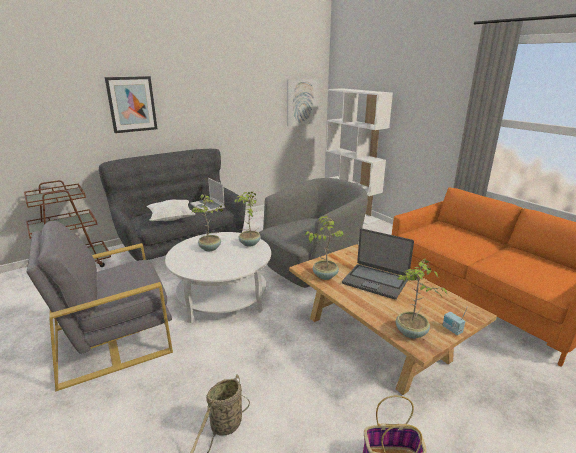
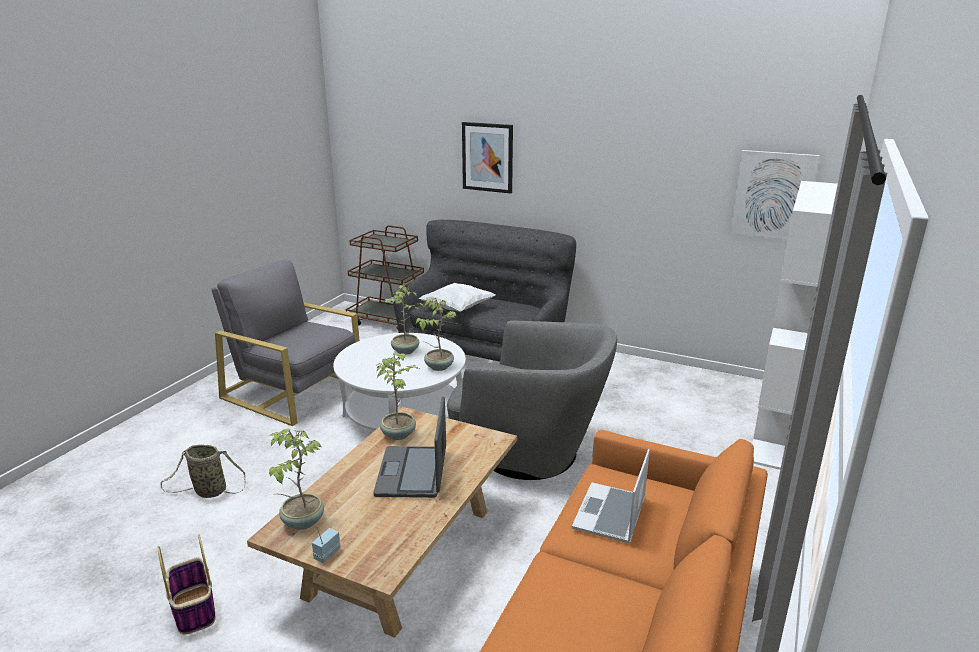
camera: 60 degrees right, 0 degrees up
(208, 206) = (517, 312): laptop -> laptop (610, 515)

